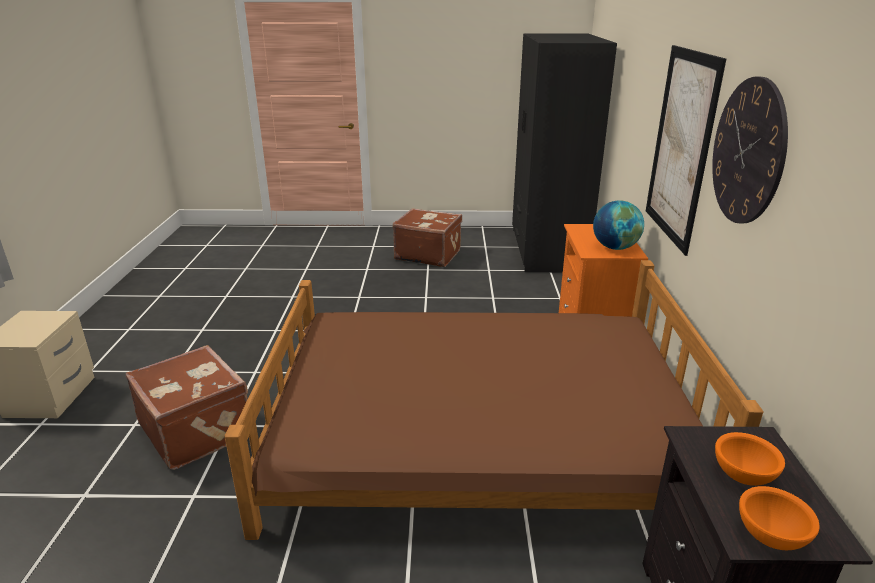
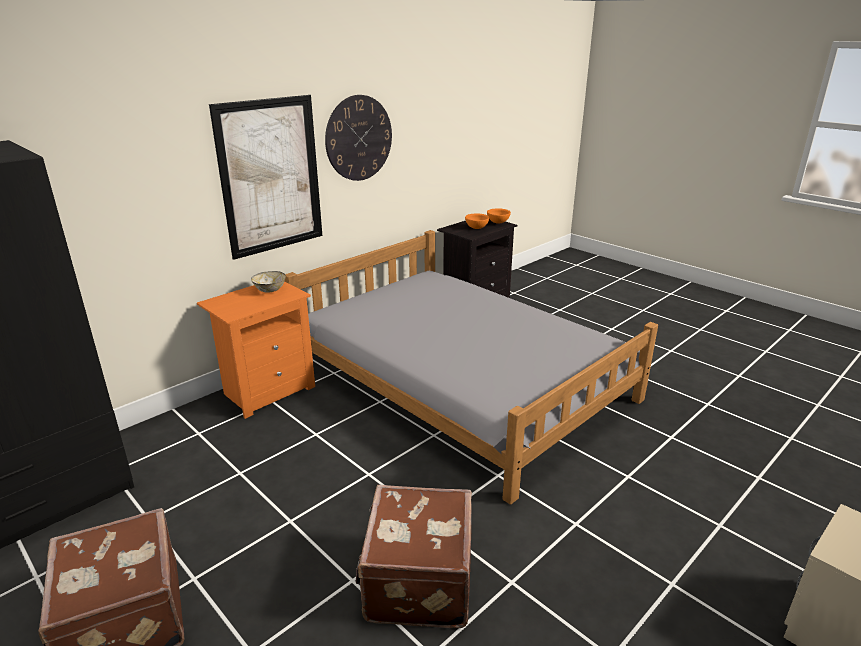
camera: 135 degrees left, 0 degrees up
(198, 429) = (656, 487): brown suitcase -> brown suitcase (416, 581)
(474, 435) = (461, 381): brown bed -> grey bed
(615, 247) = (269, 290): globe -> bowl

